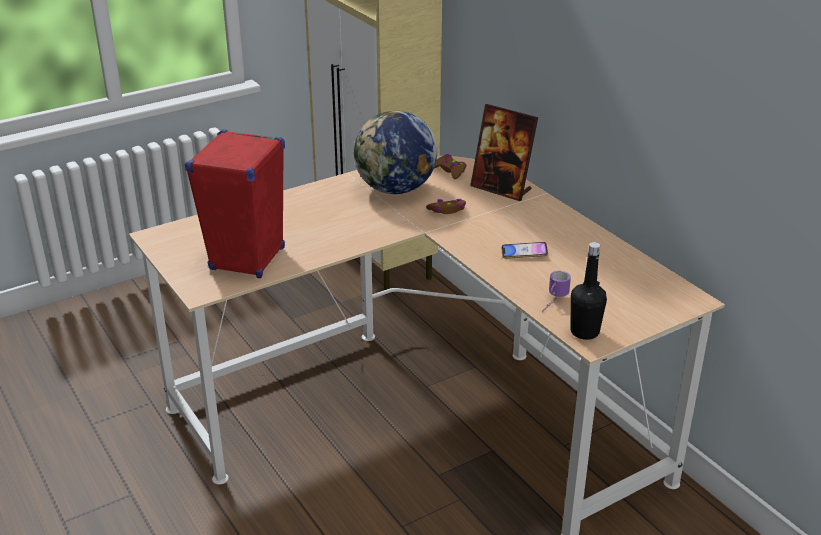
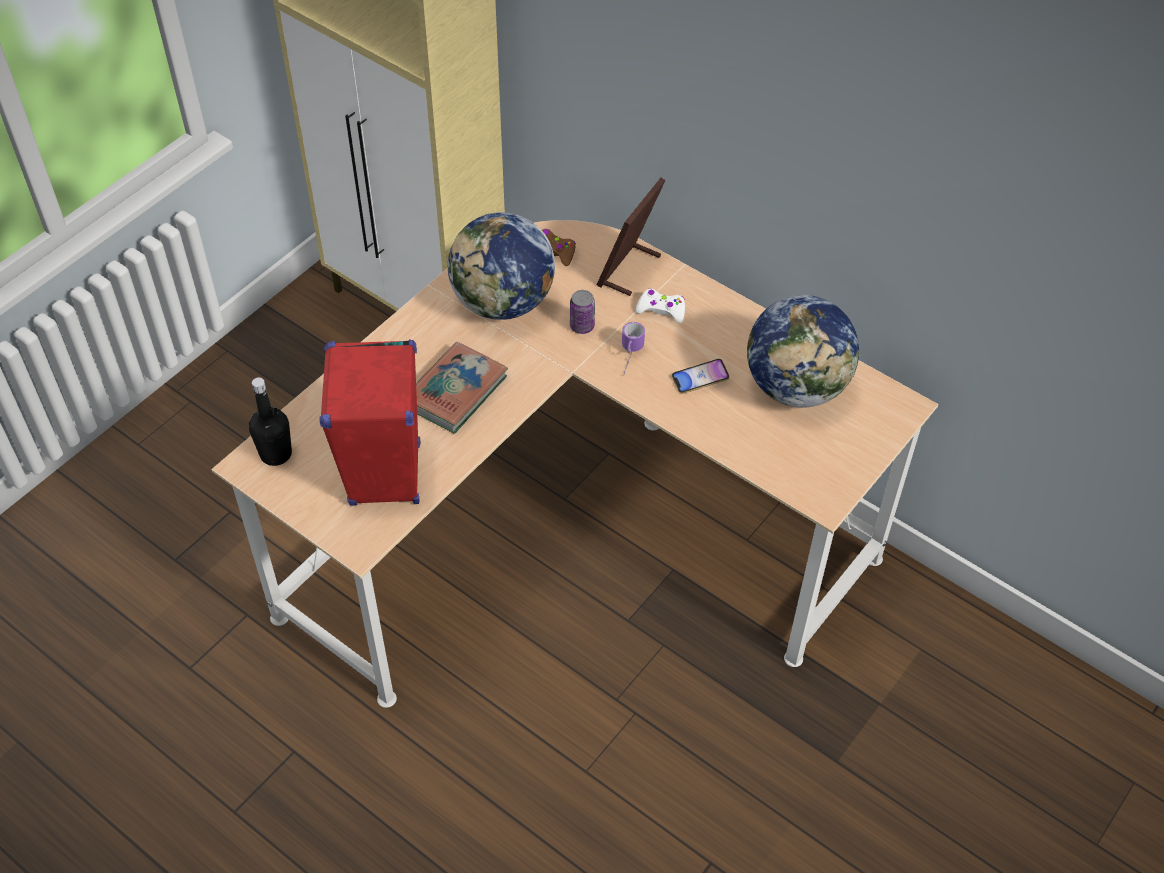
camera: 20 degrees left, 20 degrees up
(329, 226) = (455, 391): none -> book
(447, 210) = (582, 326): brown game controller -> can
(501, 189) = (629, 270): picture frame -> picture frame turned 105 degrees clockwise
(514, 212) = (661, 310): none -> white game controller
(552, 302) = (761, 452): mug -> mug (629, 358)
(584, 332) = (811, 488): black bottle -> black bottle (276, 454)
(603, 271) = (797, 387): none -> globe

